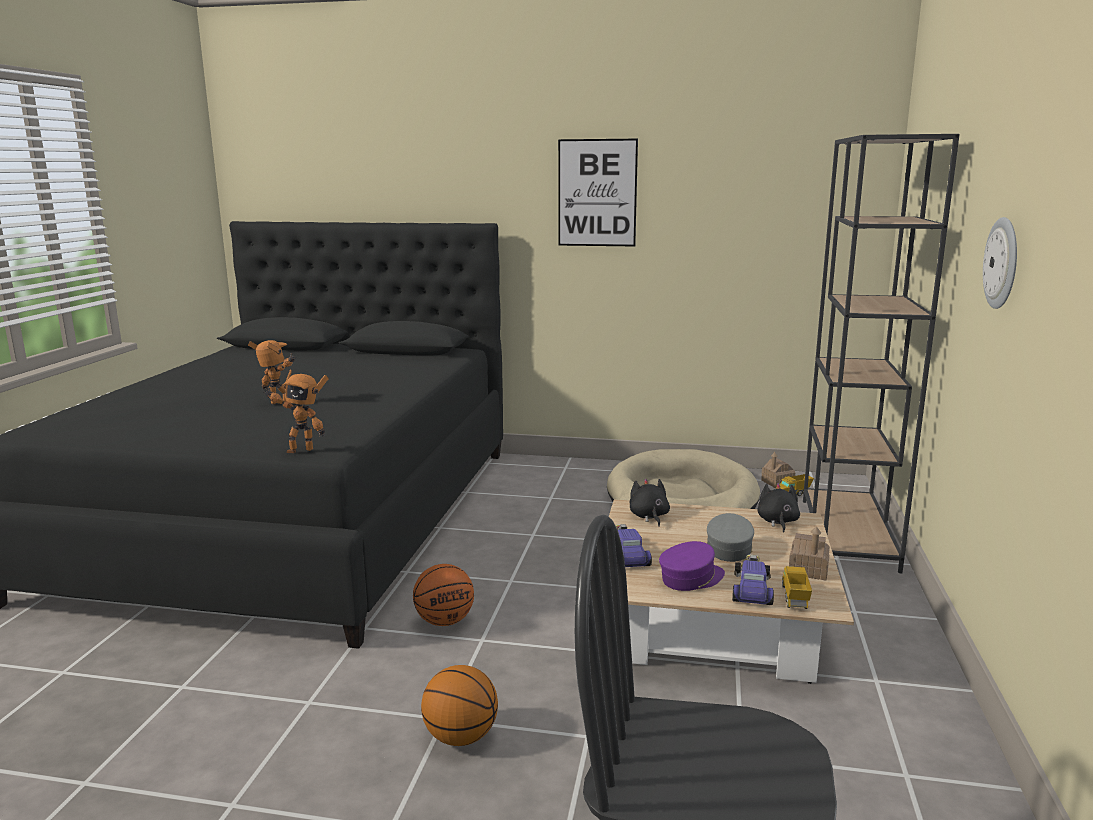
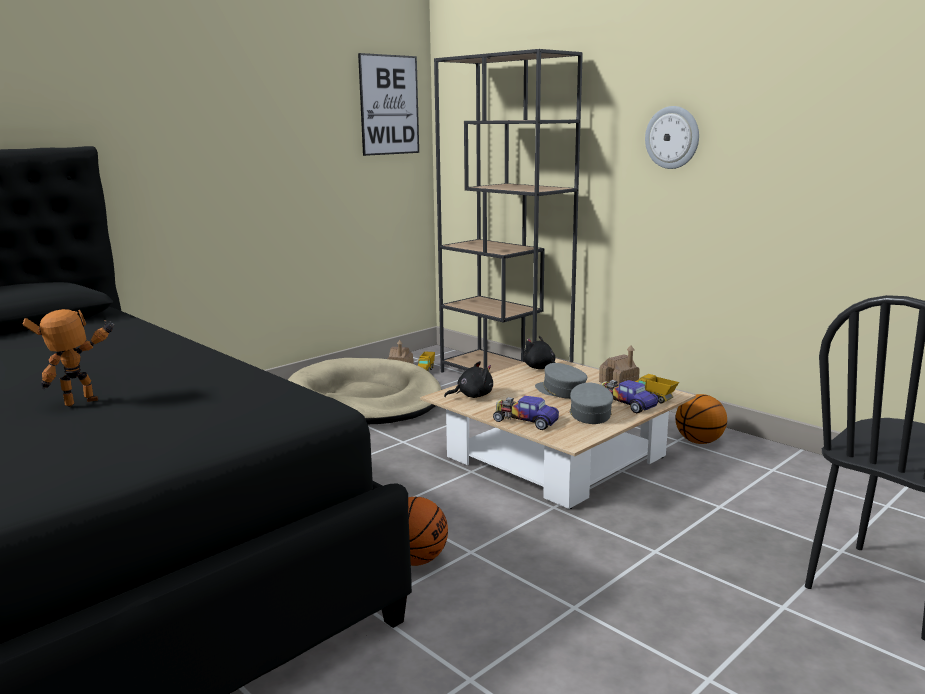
camera: 55 degrees left, 0 degrees up
(300, 450) = (291, 418): toy robot -> none
(461, 737) = (609, 606): basketball -> basketball (699, 441)
(597, 193) = (198, 108): picture -> picture (389, 105)
(649, 516) = (472, 396): black plush toy -> black plush toy turned 135 degrees clockwise
(691, 578) = (589, 414): purple cap -> grey cap

